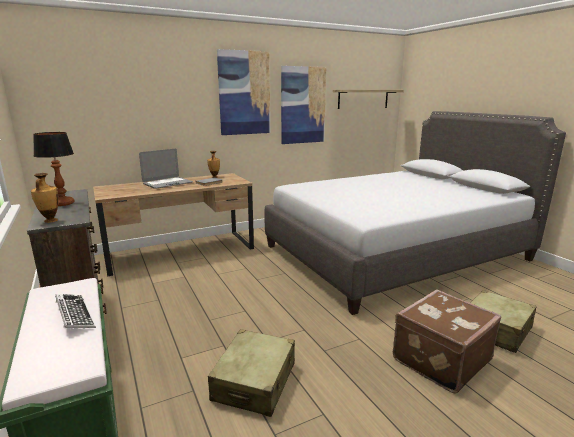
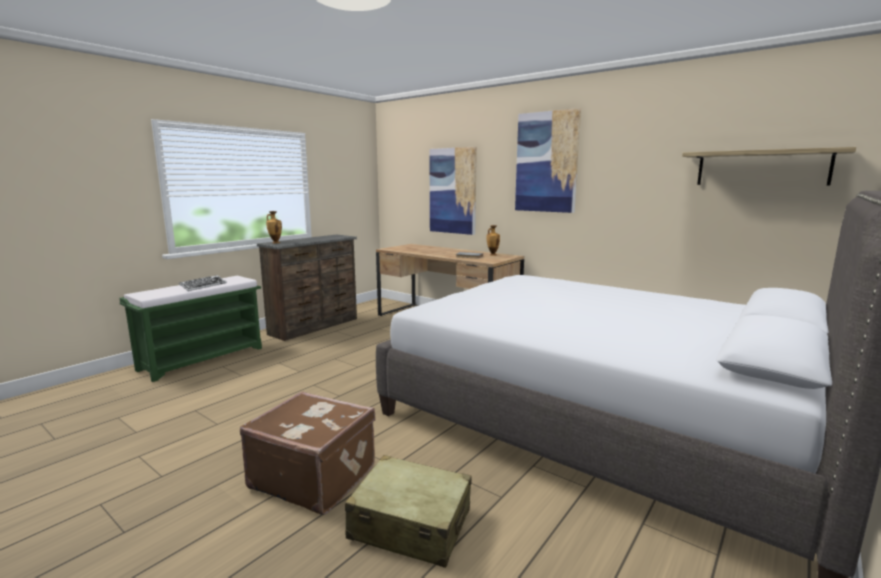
camera: 65 degrees right, 5 degrees down
(63, 203) = (314, 239): table lamp -> none
(167, 183) = (446, 251): laptop -> none
(255, 382) = (254, 391): beige suitcase -> none
(303, 105) = (629, 178): picture -> picture (453, 191)

